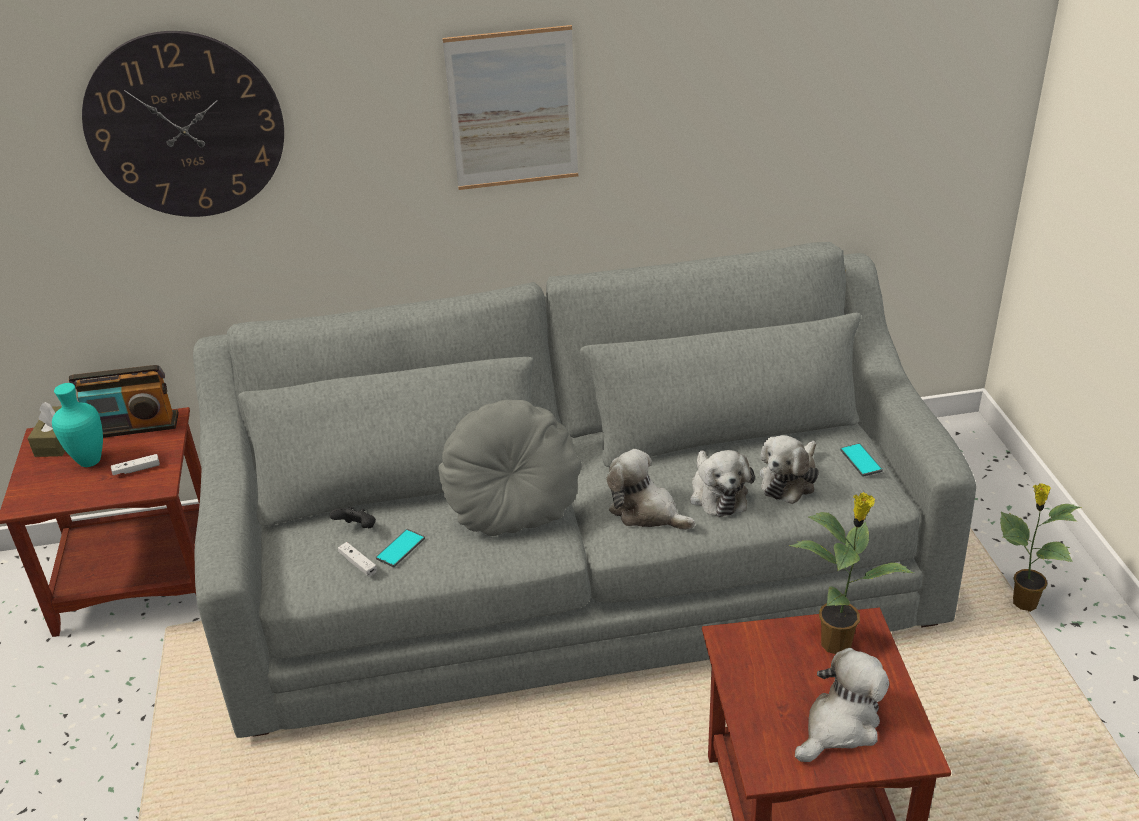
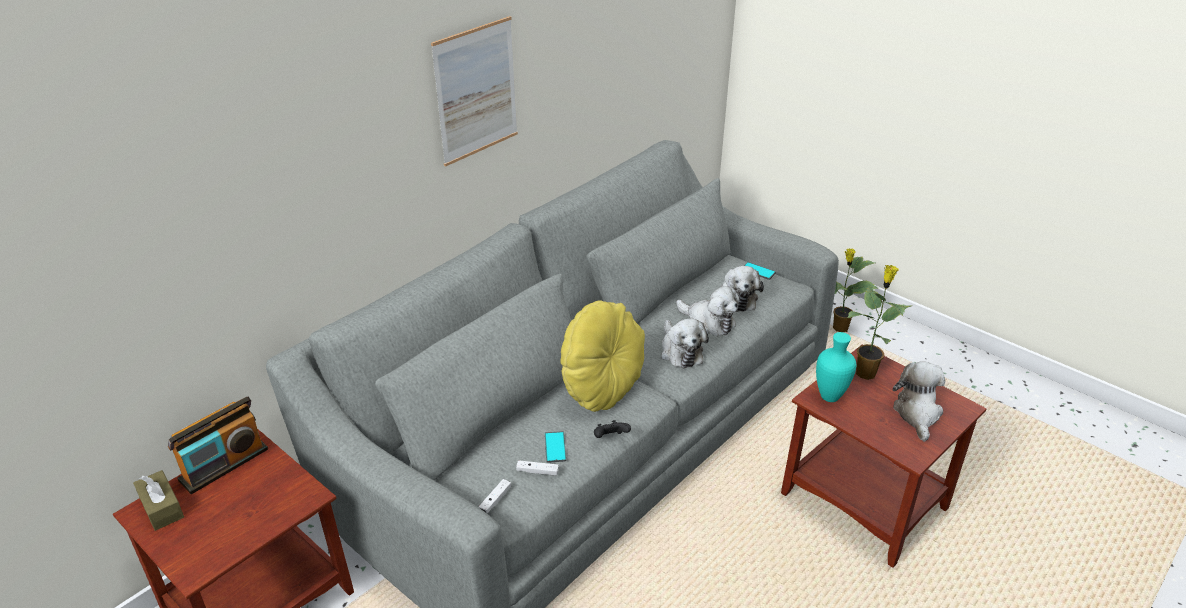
camera: 40 degrees left, 0 degrees up
(89, 461) = (217, 508): turquoise vase -> turquoise vase (828, 397)
(136, 469) = (273, 494): white game controller -> white game controller (495, 500)
(185, 126) = (243, 166): wall clock -> none
(357, 528) = (507, 450): black game controller -> black game controller (610, 438)
(514, 516) = (603, 391): grey pillow -> yellow pillow
(646, 512) = (680, 351): plush toy -> plush toy turned 105 degrees counterclockwise

